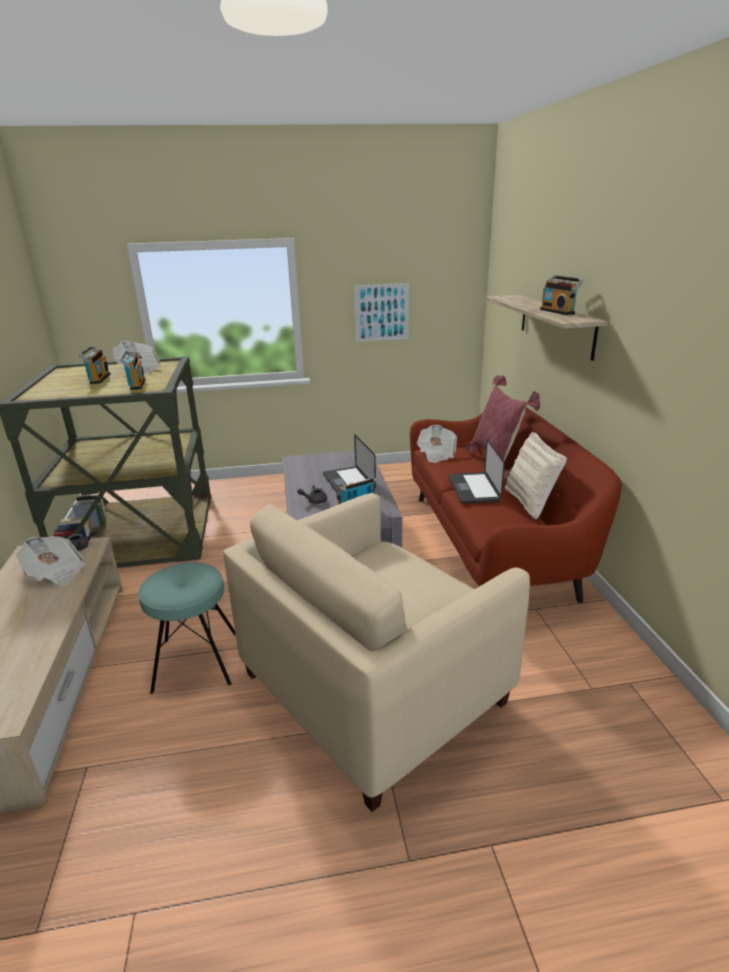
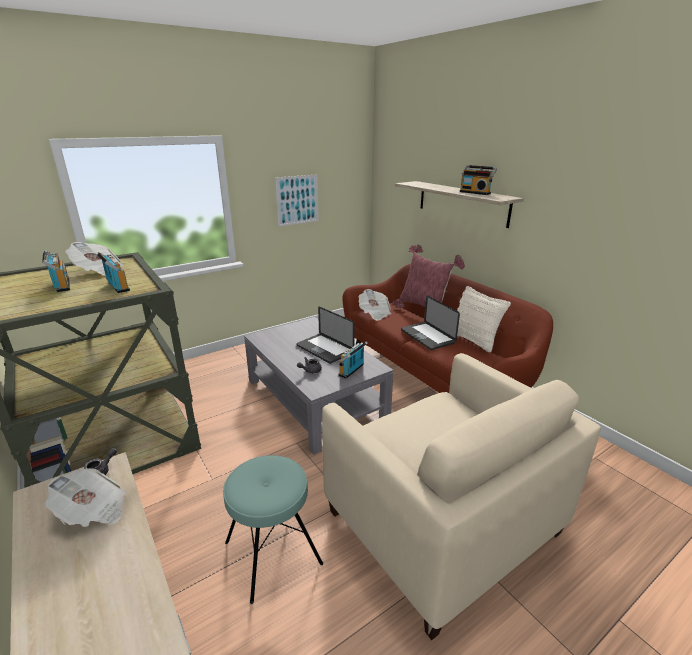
camera: 25 degrees left, 0 degrees up
(373, 687) = (441, 521): beige armchair -> beige armchair turned 60 degrees counterclockwise

